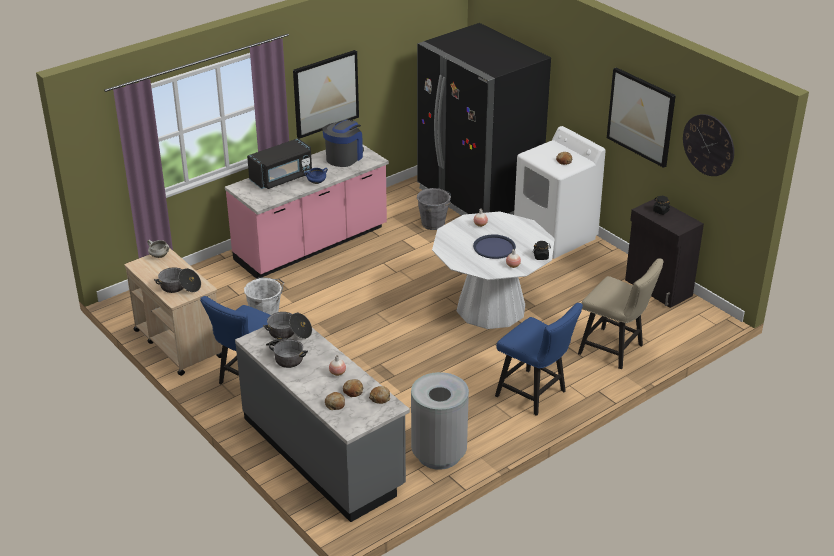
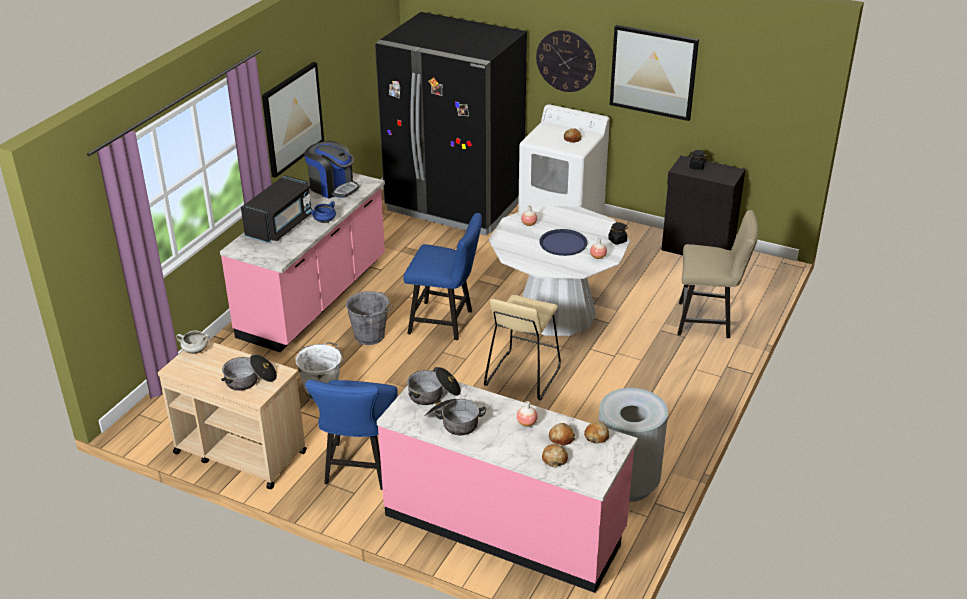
camera: 25 degrees left, 0 degrees up
(323, 453) = (505, 524): grey counter -> pink counter
(344, 157) = (333, 187): coffee machine -> coffee machine turned 120 degrees clockwise
(423, 349) = (522, 376): none -> beige stool
(434, 224) = (430, 243): grey bucket -> grey bucket (371, 336)
(535, 395) = (671, 389): blue chair -> blue chair (445, 322)
(708, 145) = (745, 84): wall clock -> wall clock (566, 61)

